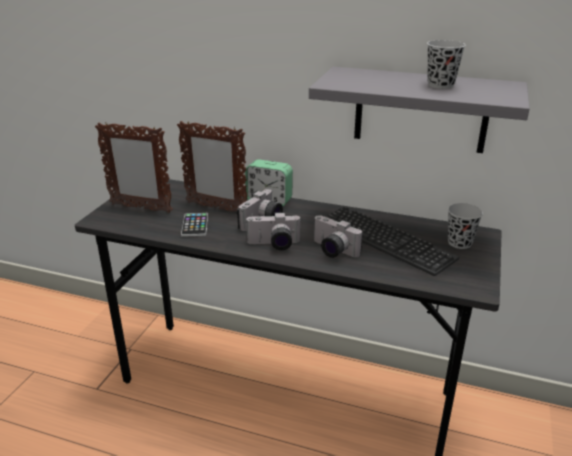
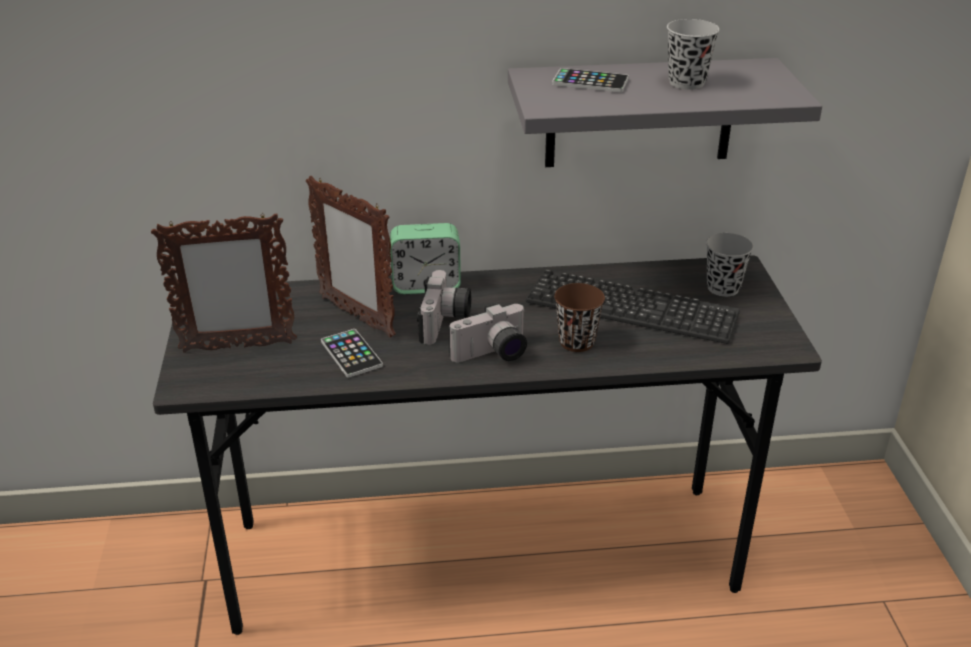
camera: 25 degrees left, 5 degrees up
(215, 208) = (356, 316): picture frame -> picture frame turned 45 degrees clockwise
(332, 250) = (576, 342): camera -> brown cup
(375, 77) = (590, 82): none -> phone

